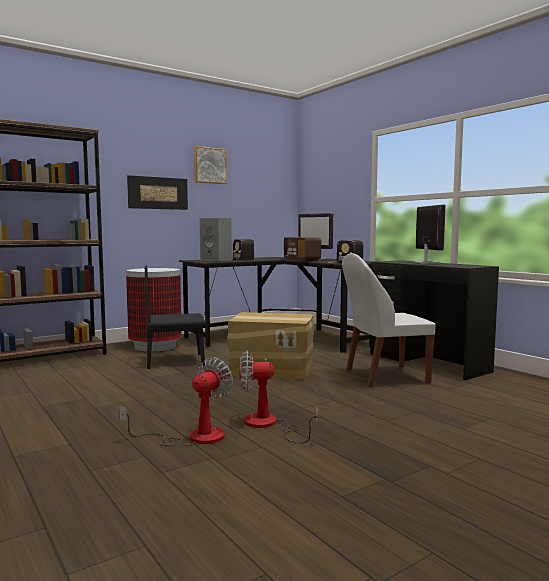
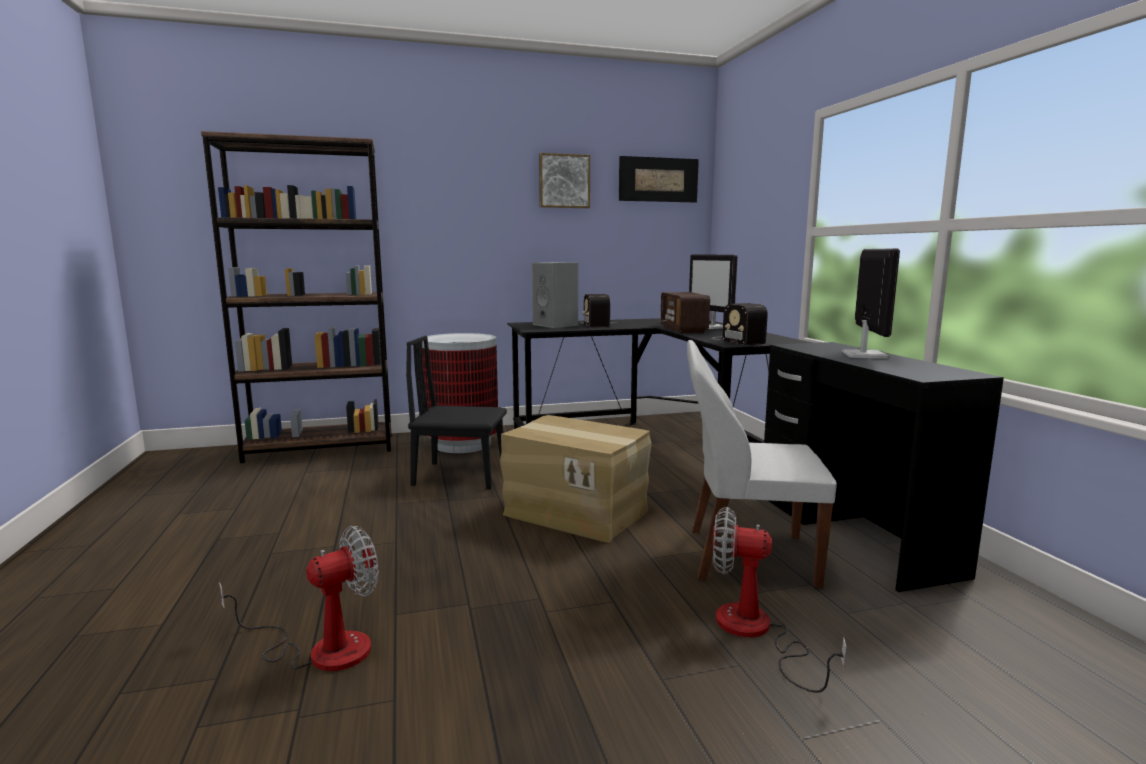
camera: 20 degrees right, 5 degrees up
(158, 193) = (483, 225): picture -> picture (658, 179)
(268, 425) = (454, 644): fan -> fan (755, 633)

